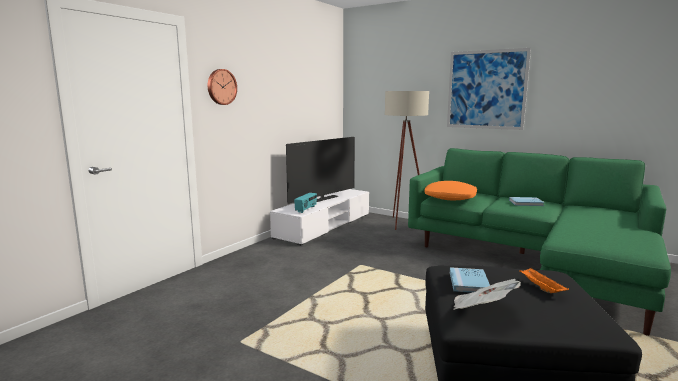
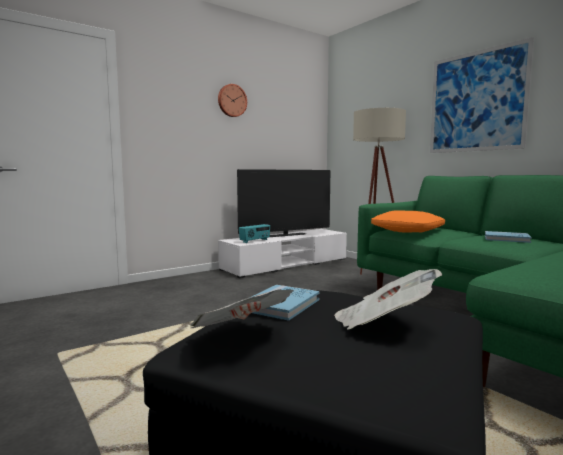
camera: 20 degrees right, 5 degrees down
(221, 87) = (159, 104): wall clock -> wall clock (231, 100)
(540, 288) = (382, 324): orange tray -> newspaper

